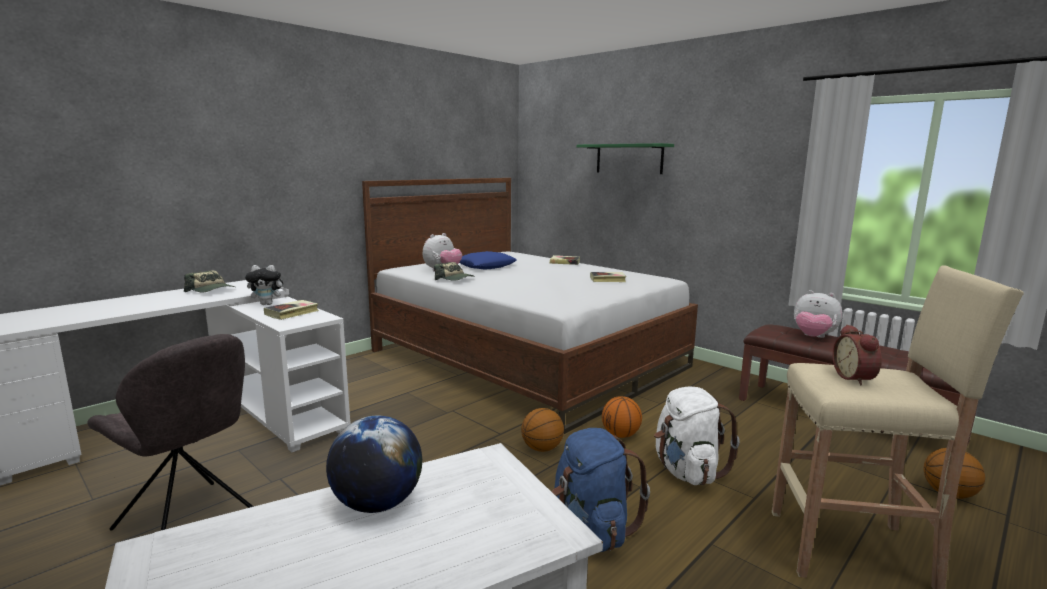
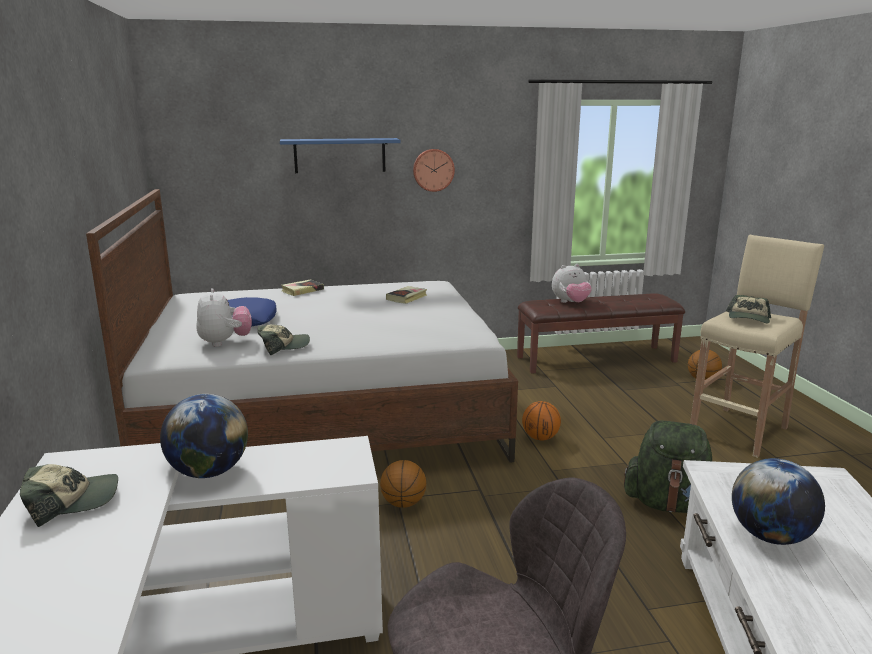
camera: 55 degrees left, 5 degrees up
(268, 304) = (209, 472): plush toy -> globe
(292, 313) = (293, 462): book -> none
(542, 448) = (529, 479): basketball -> basketball (403, 503)
(592, 529) = (669, 504): blue backpack -> green backpack
(629, 159) = (340, 155): green shelf -> blue shelf
(687, 471) = (618, 437): white backpack -> none
(704, 175) = (433, 170): none -> wall clock
(855, 378) = (748, 319): alarm clock -> cap

